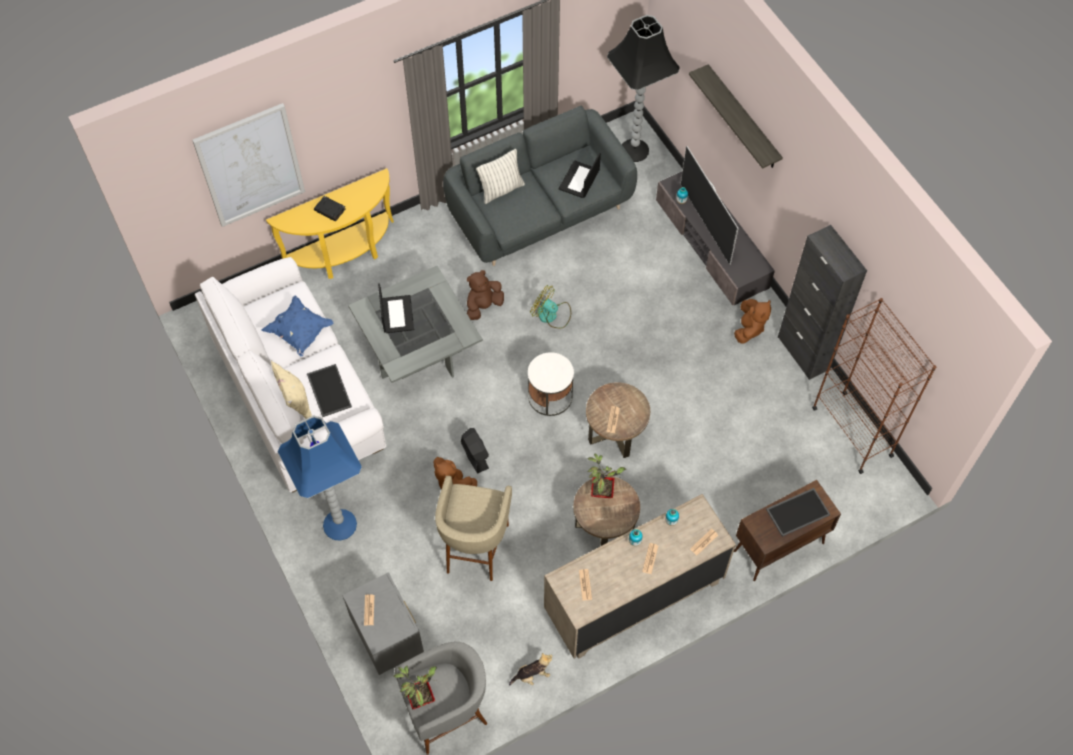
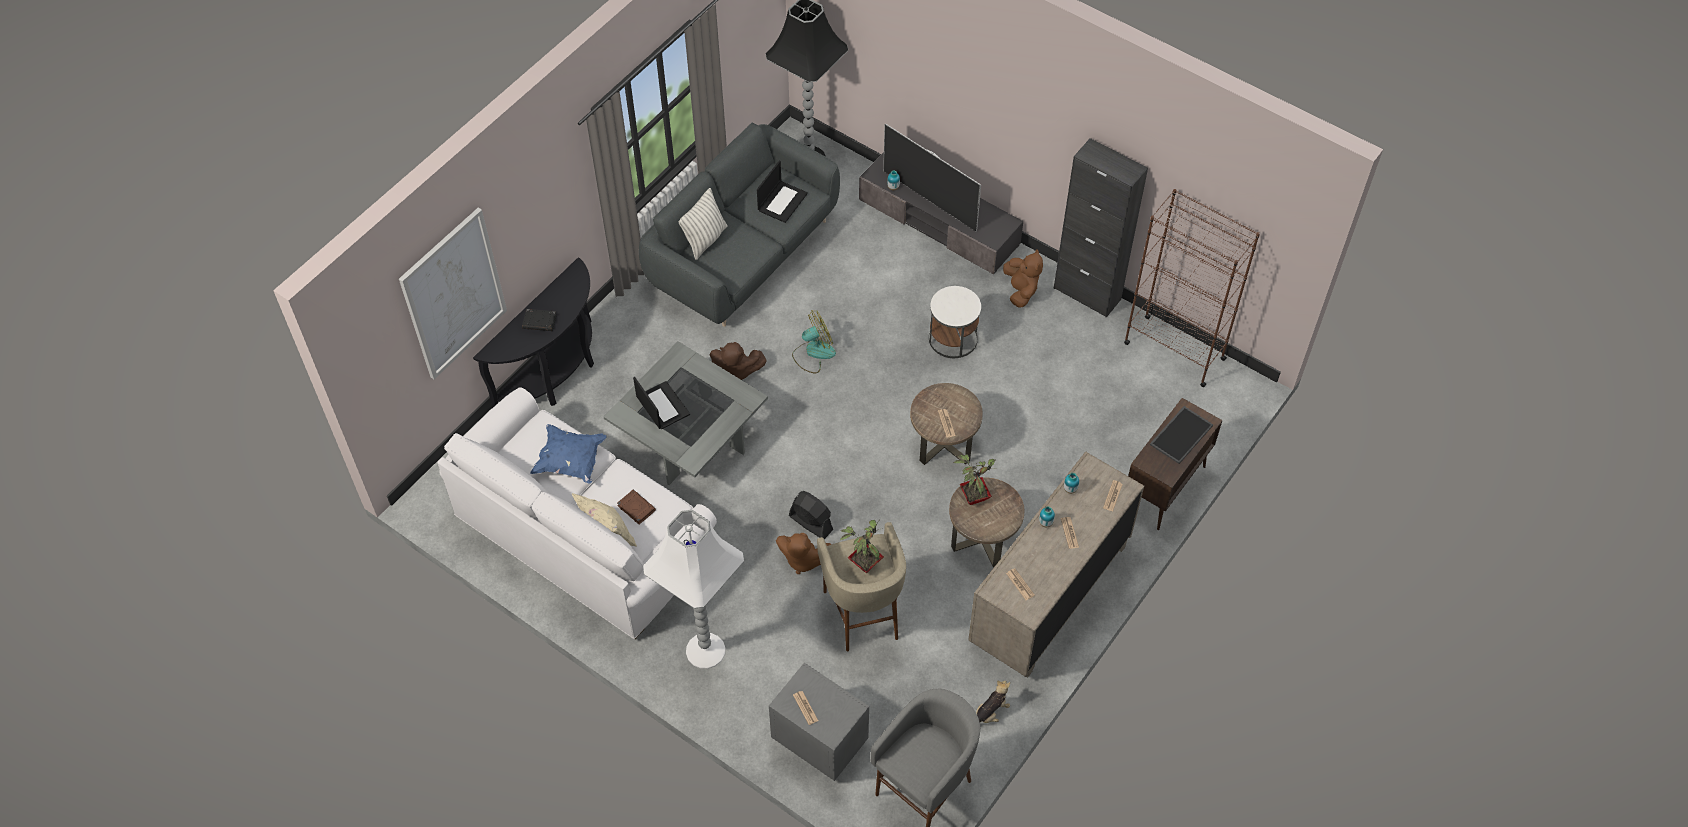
camera: 25 degrees left, 5 degrees down
(328, 390) = (636, 508): tray -> brown book
(339, 524) = (704, 651): blue floor lamp -> white floor lamp
(345, 254) = (555, 374): yellow console table -> black console table
(420, 696) = (909, 767): potted plant -> potted plant (864, 563)
(483, 306) = (736, 370): brown plush toy -> brown plush toy turned 105 degrees counterclockwise
(550, 396) = (857, 433): white side table -> white side table (953, 338)
(551, 315) = (813, 353): fan -> fan turned 150 degrees clockwise
(579, 180) = (782, 201): laptop -> laptop turned 150 degrees counterclockwise
(743, 118) = (946, 69): shelf -> none

